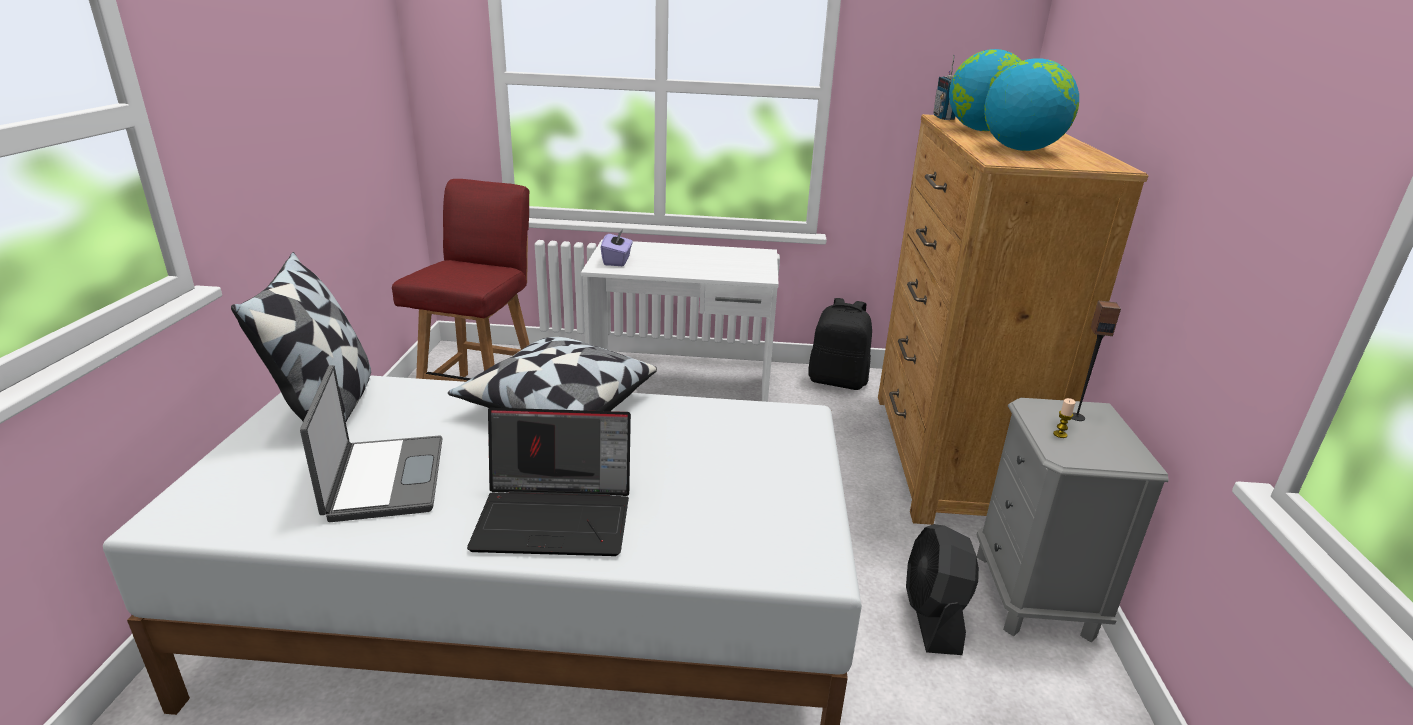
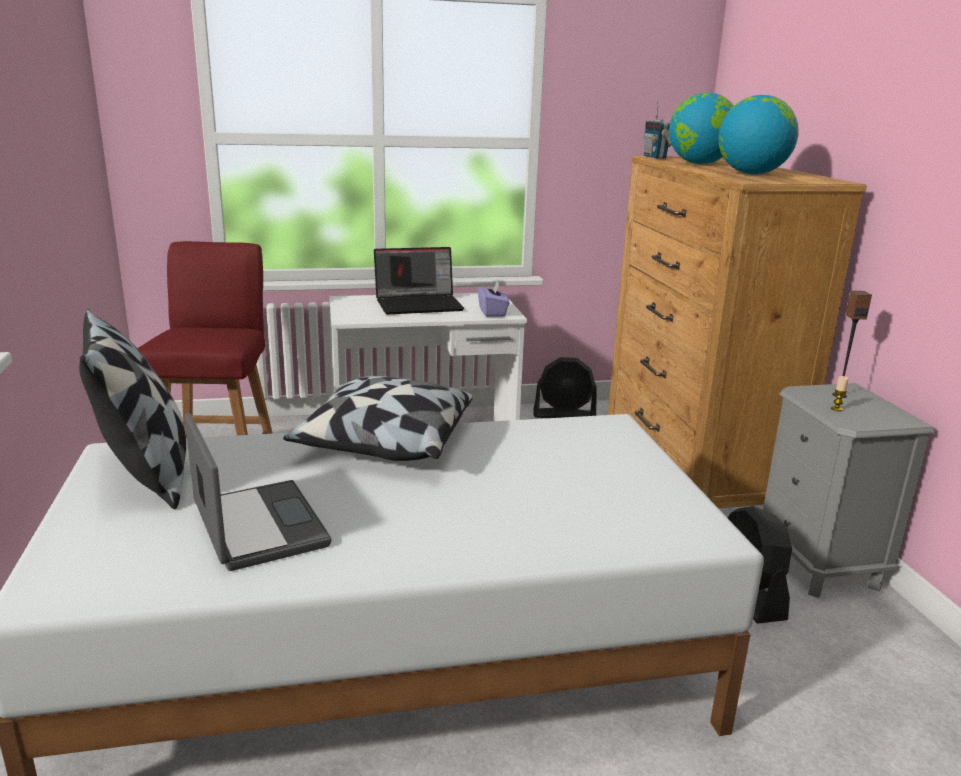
camera: 15 degrees left, 5 degrees down
(557, 517) = (457, 532): laptop -> laptop (419, 304)
(617, 261) = (361, 312): purple tissue box -> purple tissue box (493, 312)
(838, 381) = (564, 415): black backpack -> black fan

